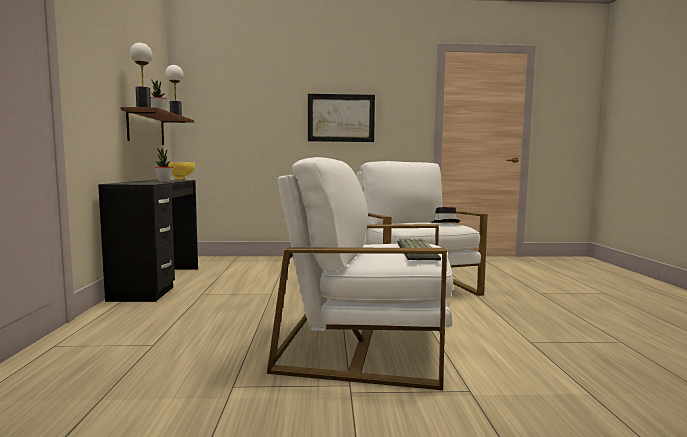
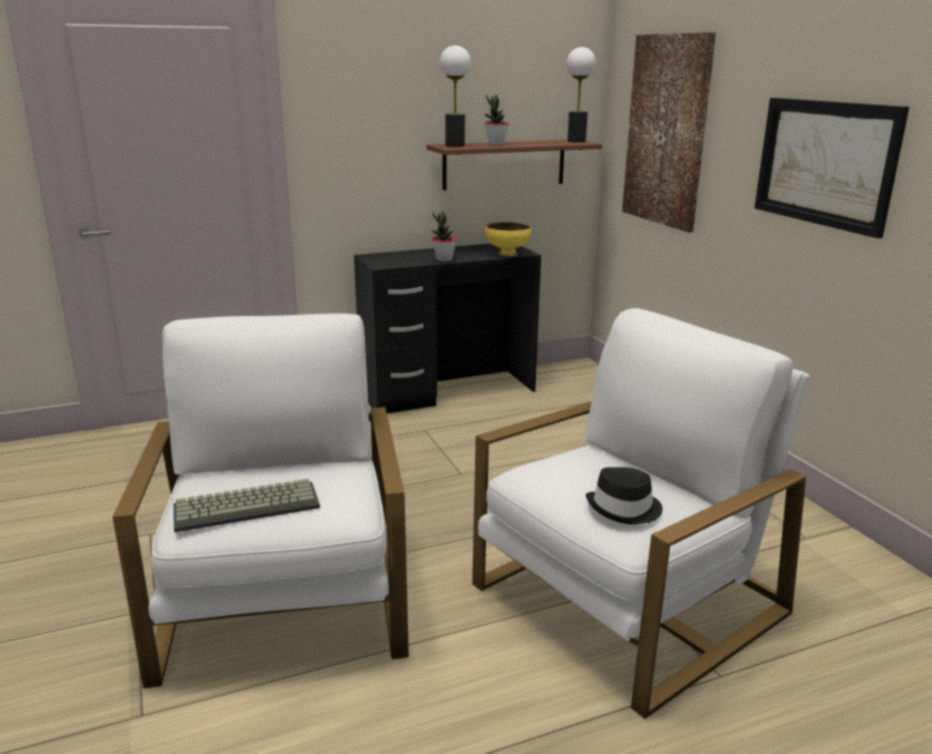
camera: 70 degrees right, 15 degrees up
(233, 113) = (666, 131): none -> picture

